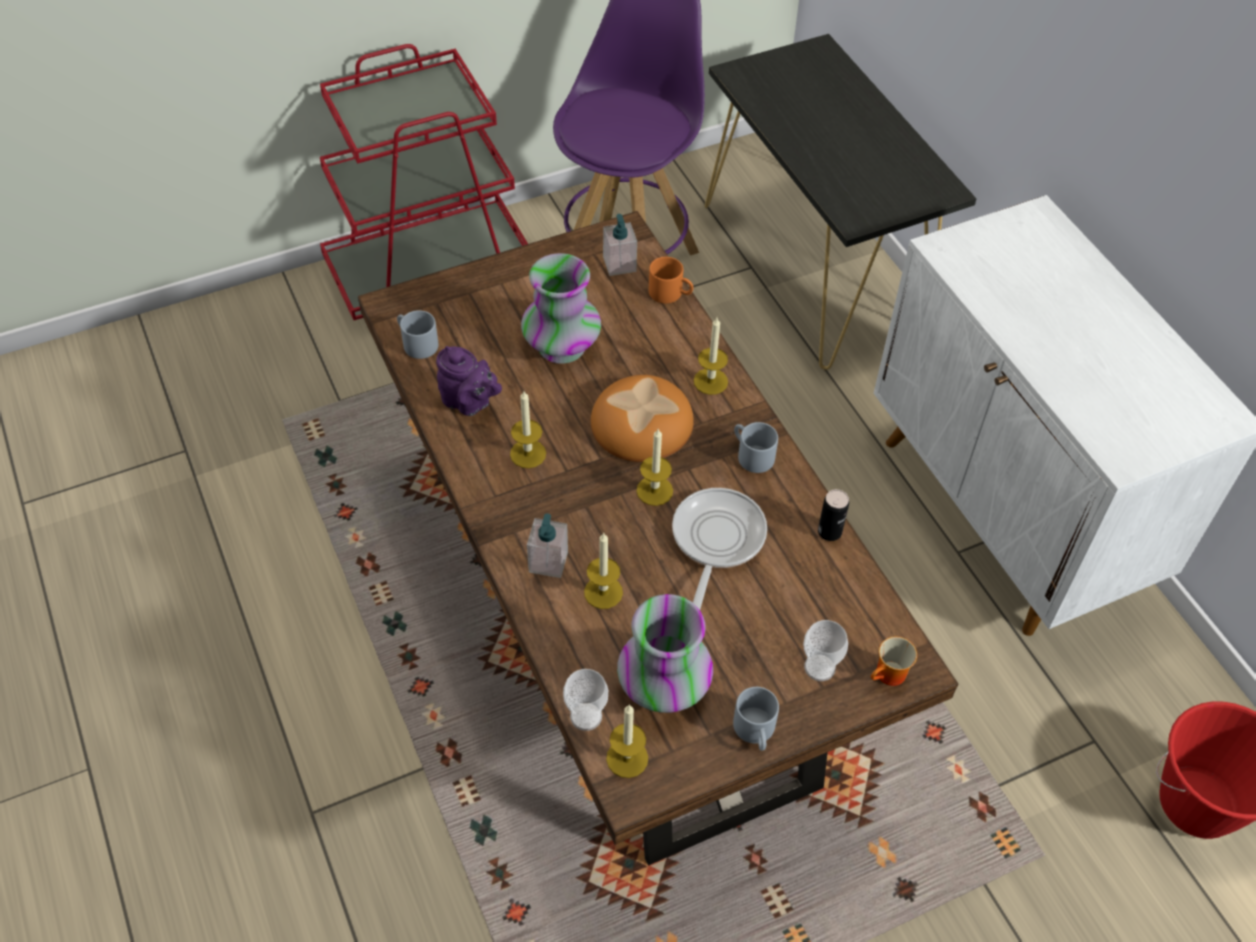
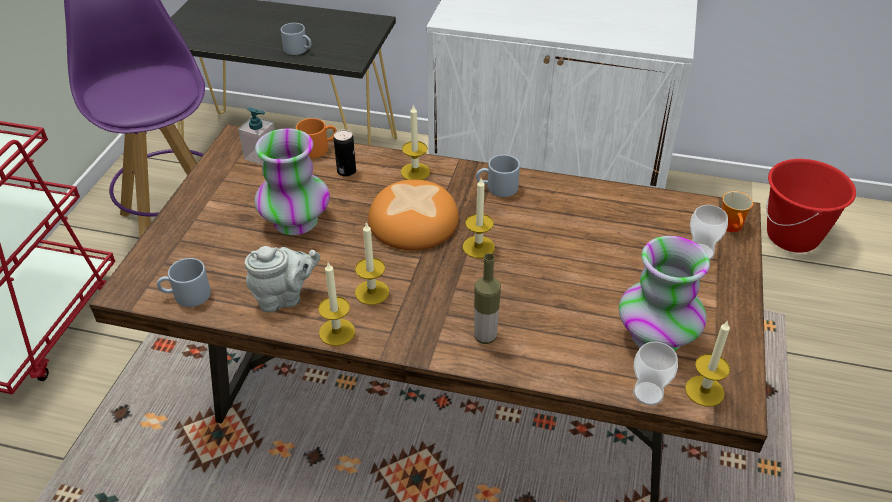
camera: 50 degrees left, 10 degrees down
(469, 403) = (284, 298): purple teapot -> grey teapot
(548, 562) = (485, 336): soap dispenser -> bottle
(603, 592) = (542, 322): candle -> candle (337, 332)
(715, 542) = (553, 242): frying pan -> none
(756, 731) = (731, 310): grey mug -> grey mug (299, 50)
(829, 532) = (595, 190): can -> can (346, 171)

